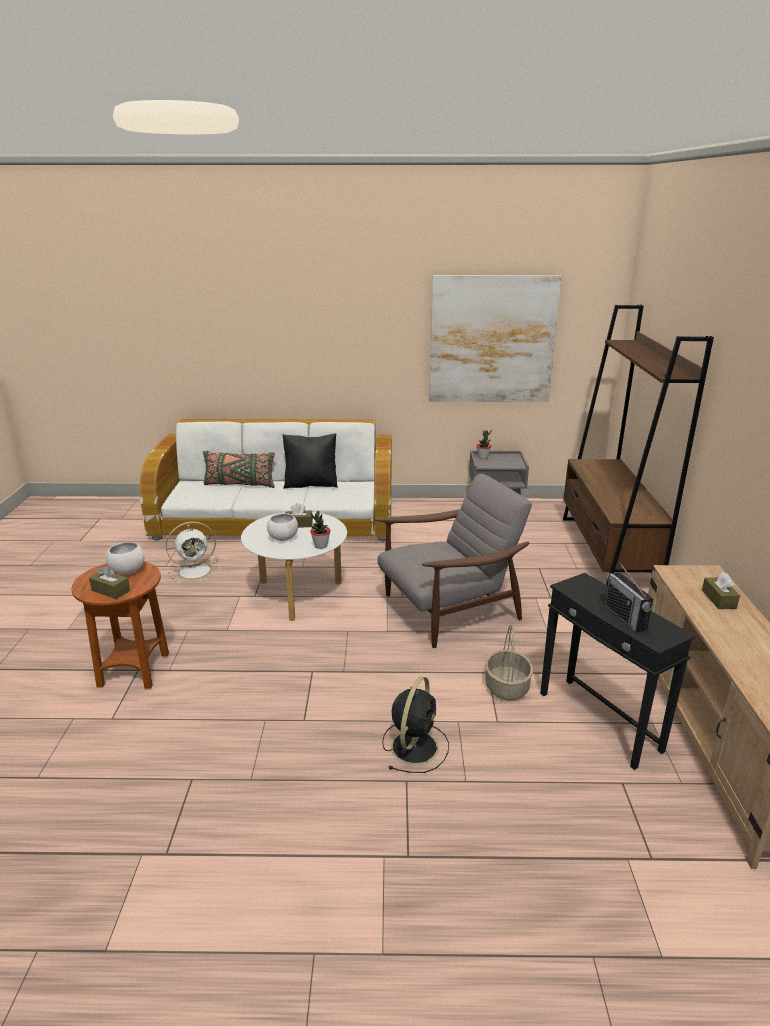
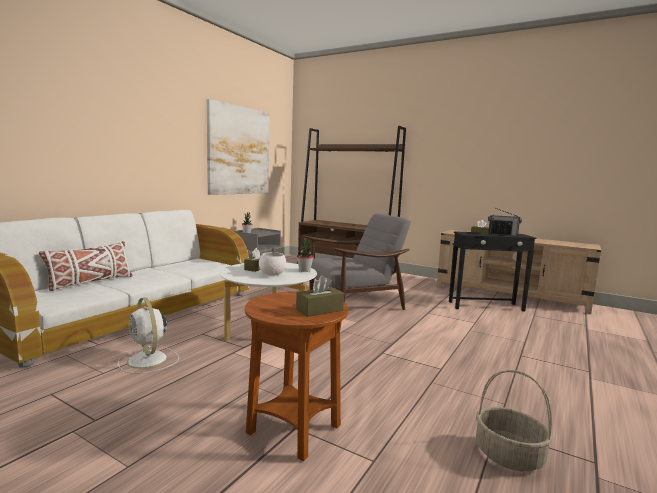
camera: 60 degrees left, 15 degrees down
(127, 571) = (283, 300): white bowl -> none
(196, 571) = (148, 360): white fan -> white fan turned 135 degrees clockwise
(239, 484) = (90, 282): green pillow -> white pillow
(311, 484) = (159, 268): black pillow -> none
(415, 746) = (487, 345): black fan -> none
(448, 609) = (353, 303): grey armchair -> grey armchair turned 60 degrees clockwise
(506, 687) = (445, 313): basket -> basket (508, 455)

